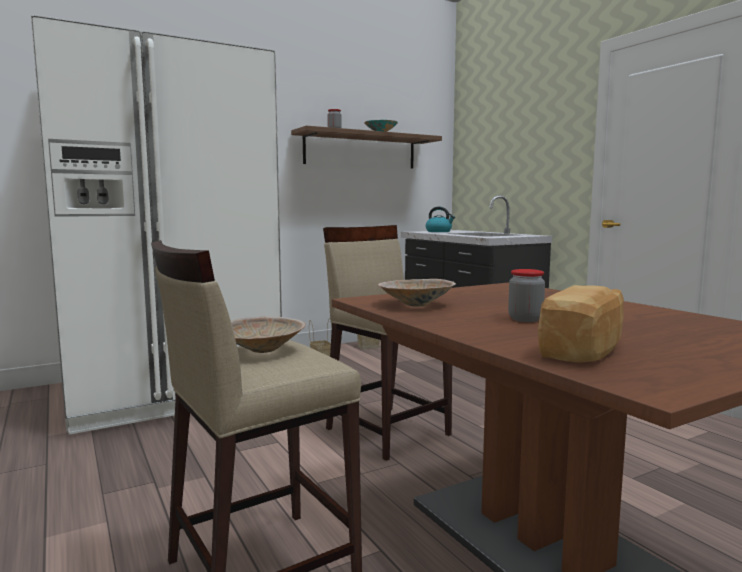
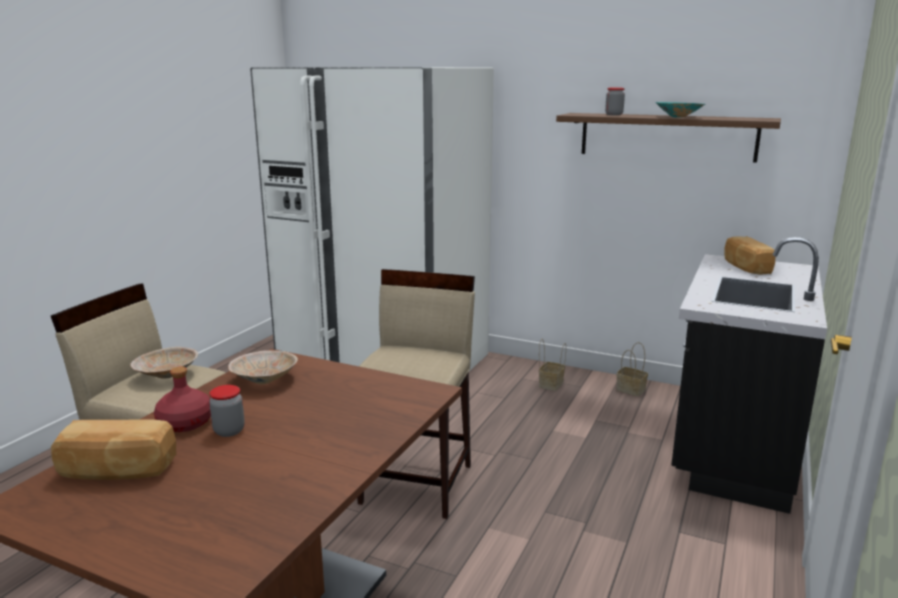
camera: 55 degrees right, 10 degrees up
(439, 231) = (745, 267): kettle -> bread
(487, 326) = (186, 423): none -> red bottle

